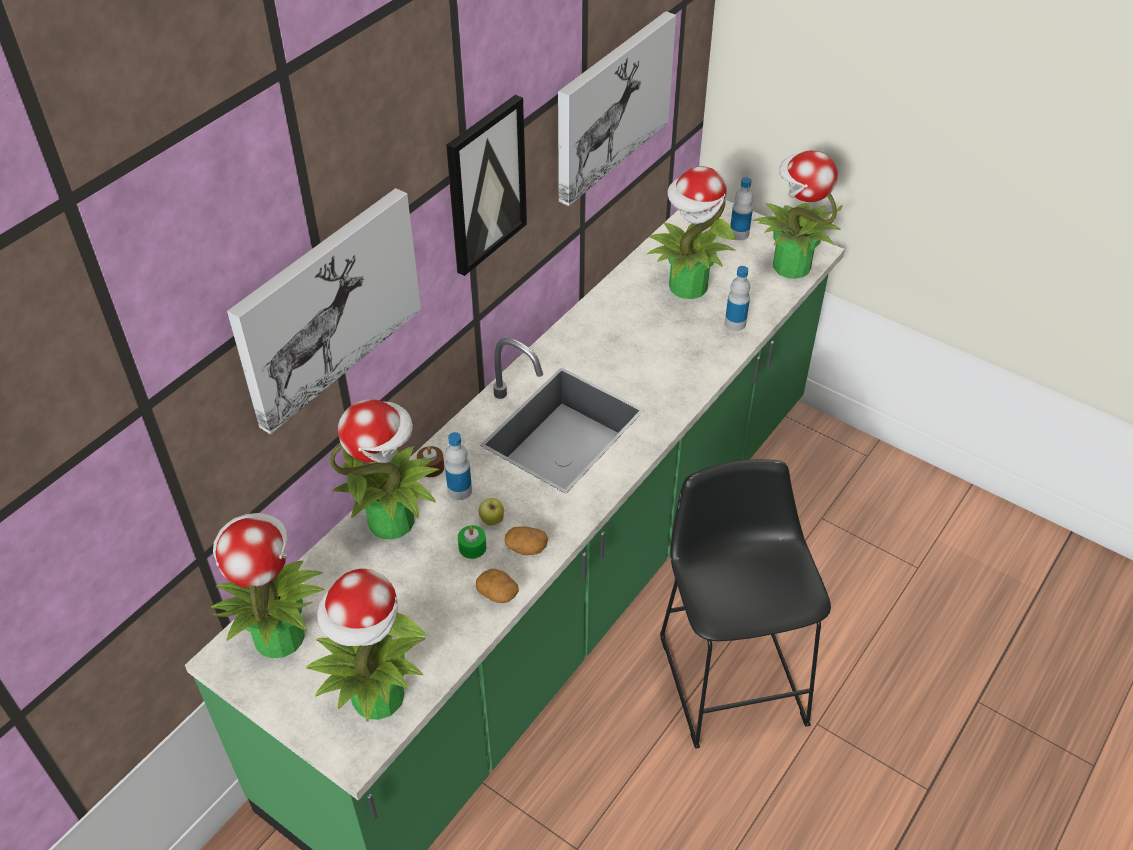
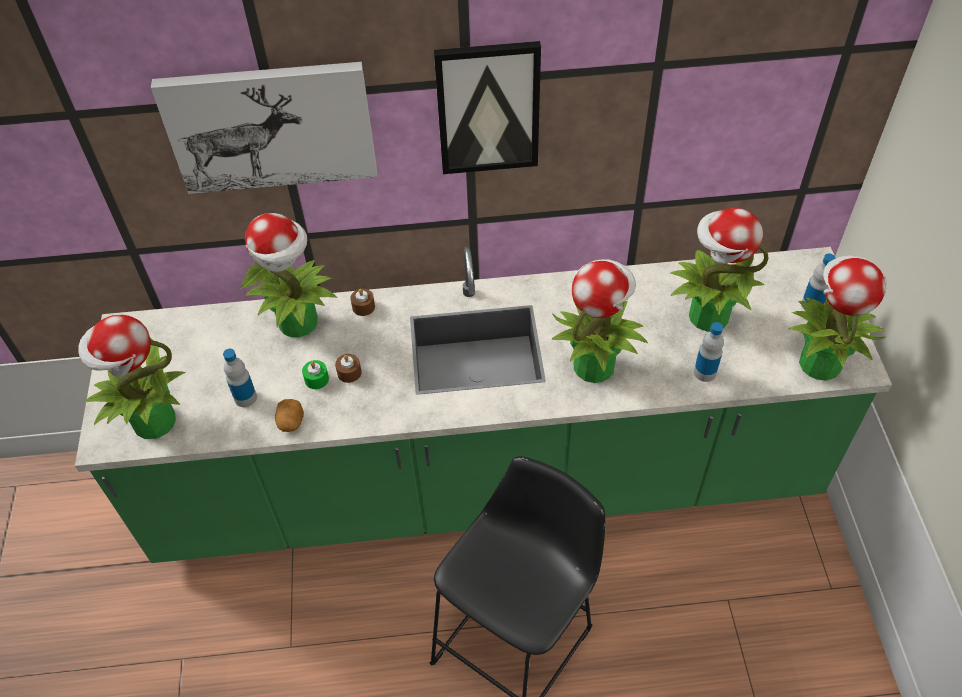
camera: 50 degrees right, 5 degrees up
(278, 635) = (159, 338): potted plant -> potted plant (594, 364)
(460, 490) = (358, 336): bottle -> bottle (245, 398)
(492, 521) = (349, 372): apple -> brown candle
(526, 547) = (344, 408): potato -> none
(612, 106) = (696, 108): picture -> none

